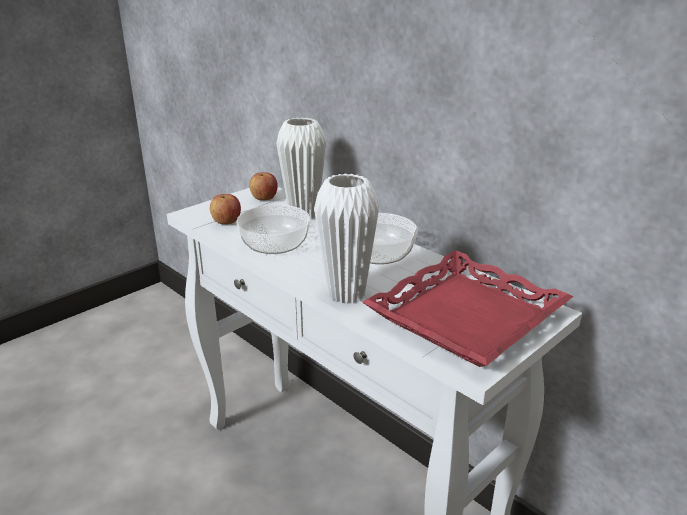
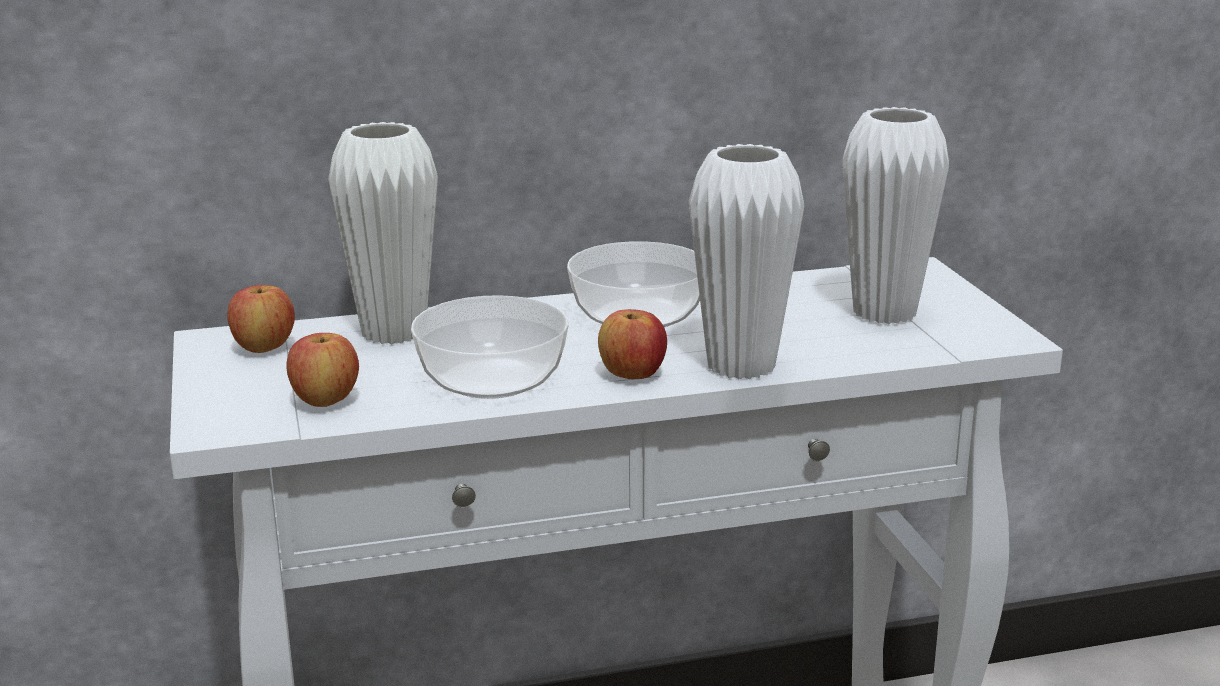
camera: 60 degrees left, 5 degrees down
(309, 271) = (632, 375): none -> apple
(465, 316) = (884, 312): red tray -> white vase

